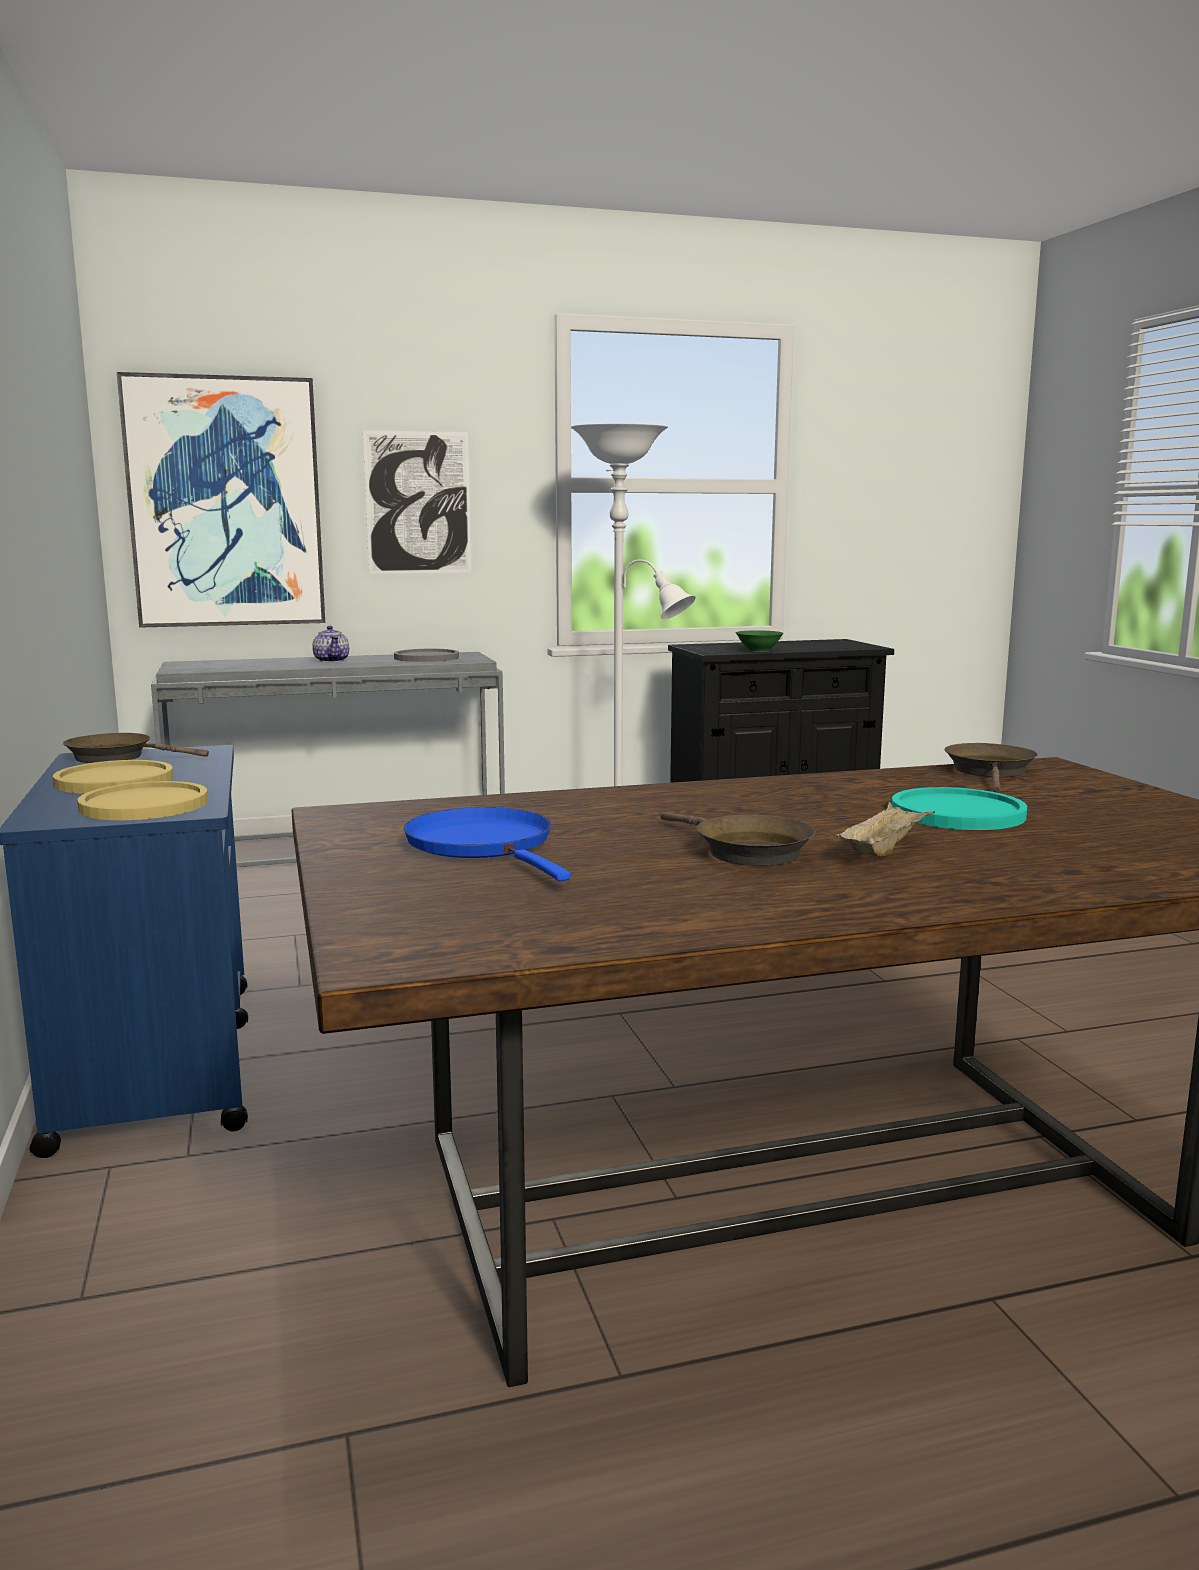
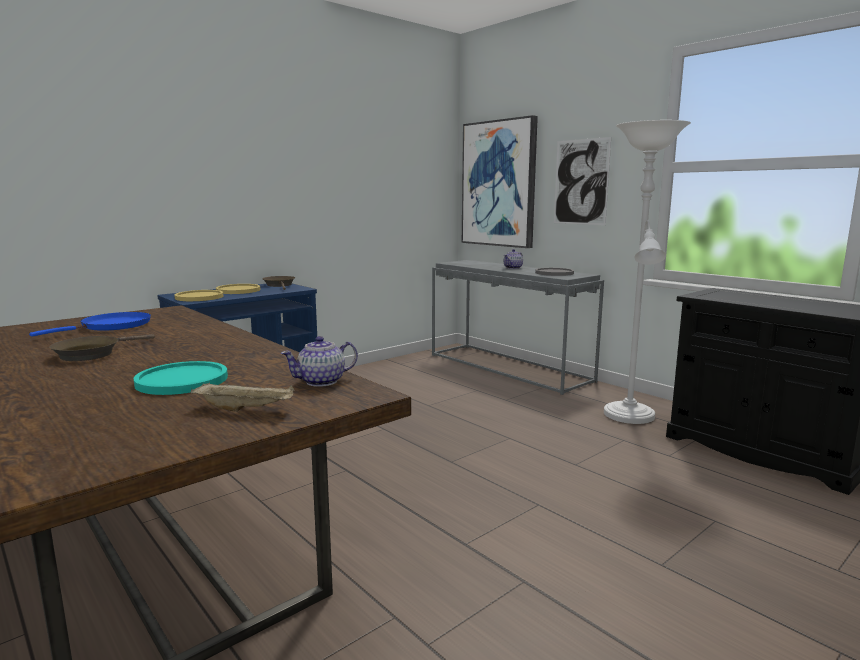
camera: 65 degrees right, 0 degrees up
(759, 650) = (739, 301): green bowl -> none
(883, 850) = (87, 372): beige tray -> beige tray (246, 409)
(990, 772) = (322, 381): brown frying pan -> teapot

